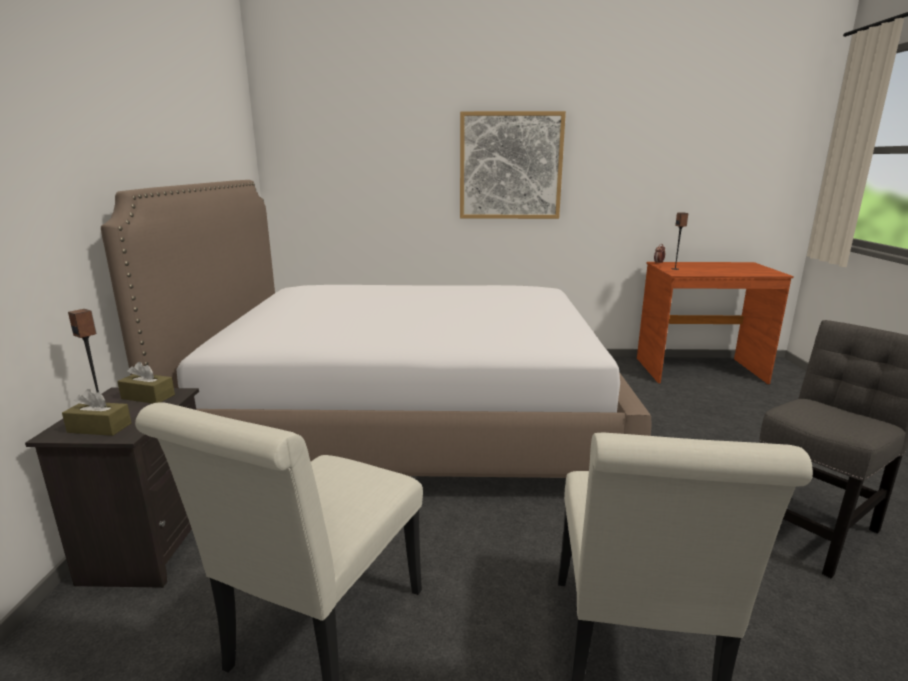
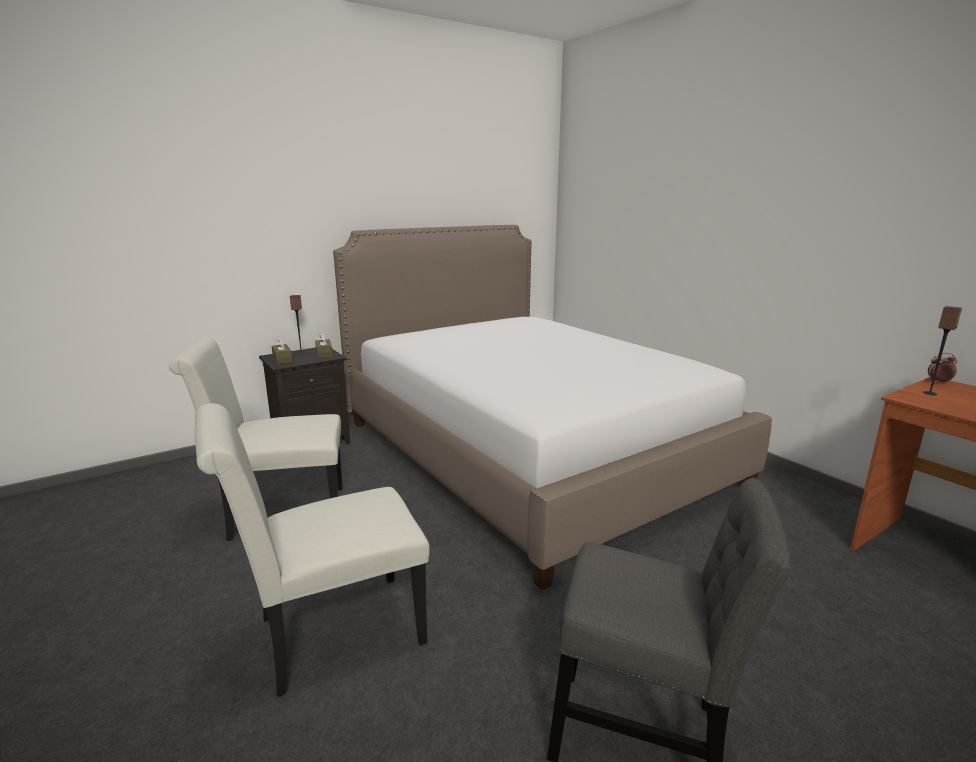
camera: 55 degrees right, 0 degrees up
(510, 166) = (757, 221): picture -> none

